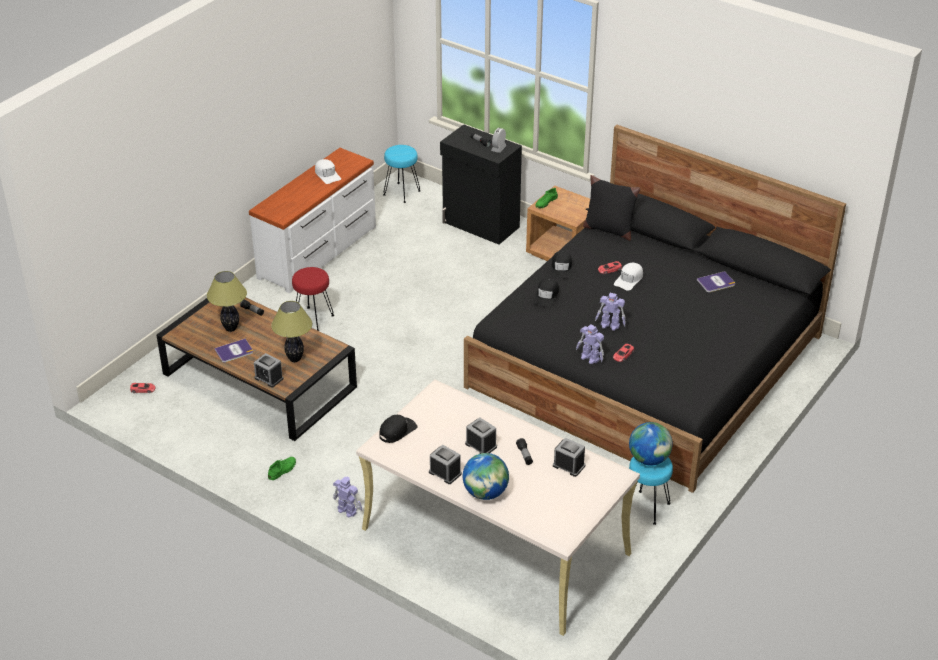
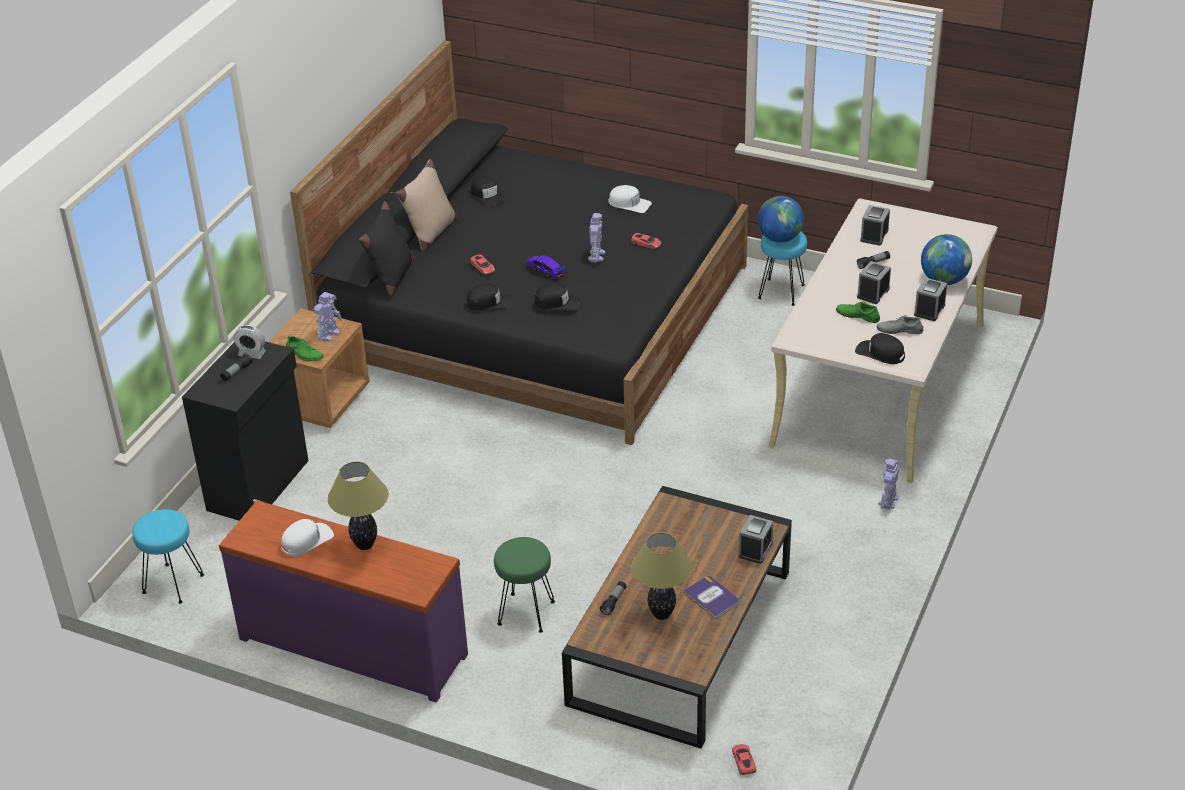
camera: 100 degrees left, 0 degrees up
(282, 470) = (846, 571): green shoe -> green shoe (857, 315)
(294, 359) = (707, 534): table lamp -> table lamp (365, 545)
(313, 319) = (525, 612): red stool -> green stool
(319, 252) = (354, 644): white dresser -> purple dresser
(423, 449) = (899, 330): none -> grey shoe
(590, 358) = (661, 264): toy robot -> toy robot (329, 334)
(593, 296) = (545, 270): none -> toy car
(629, 279) = (501, 251): white cap -> white cap (629, 204)
(664, 251) = (430, 234): none -> beige pillow
(716, 282) = (487, 195): book -> black cap

